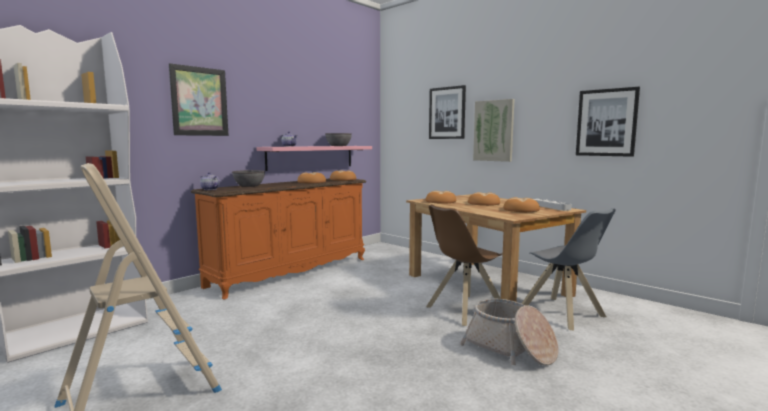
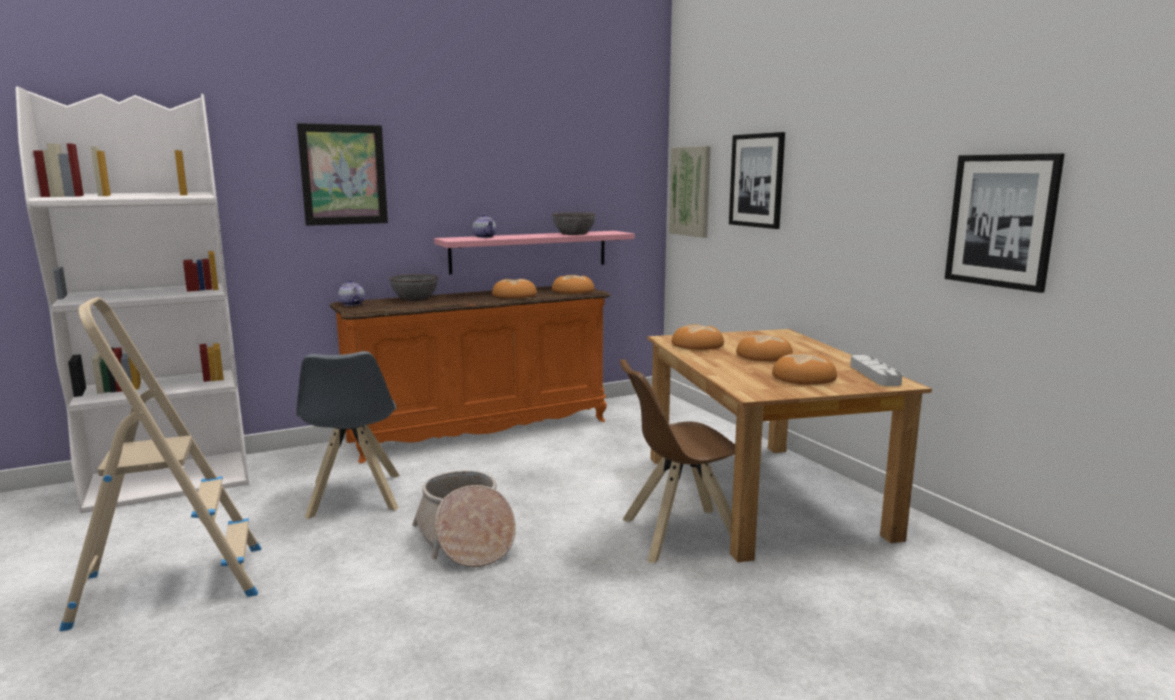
camera: 20 degrees right, 5 degrees up
(493, 130) = (822, 219): picture -> picture (691, 191)
(510, 348) = (686, 615): basket -> basket (465, 540)
(563, 314) = (844, 571): grey chair -> grey chair (354, 497)

